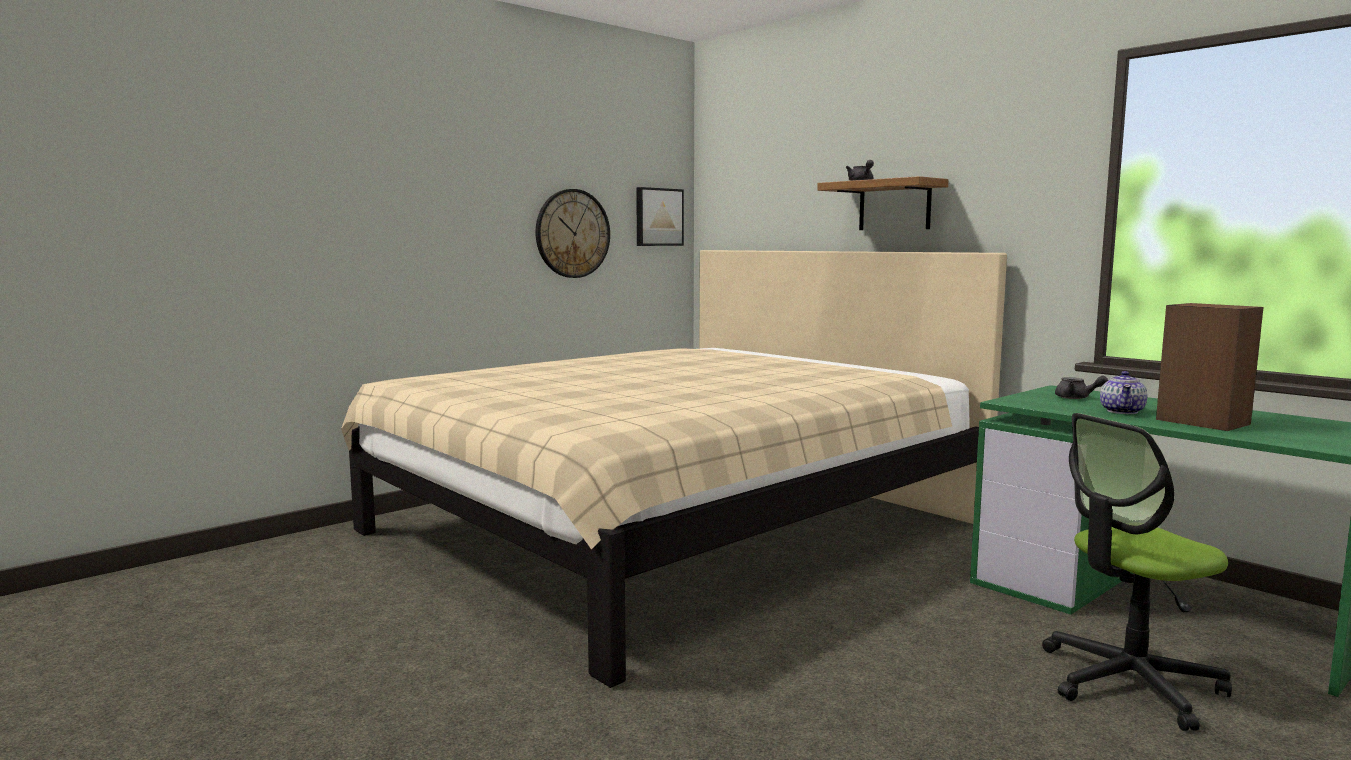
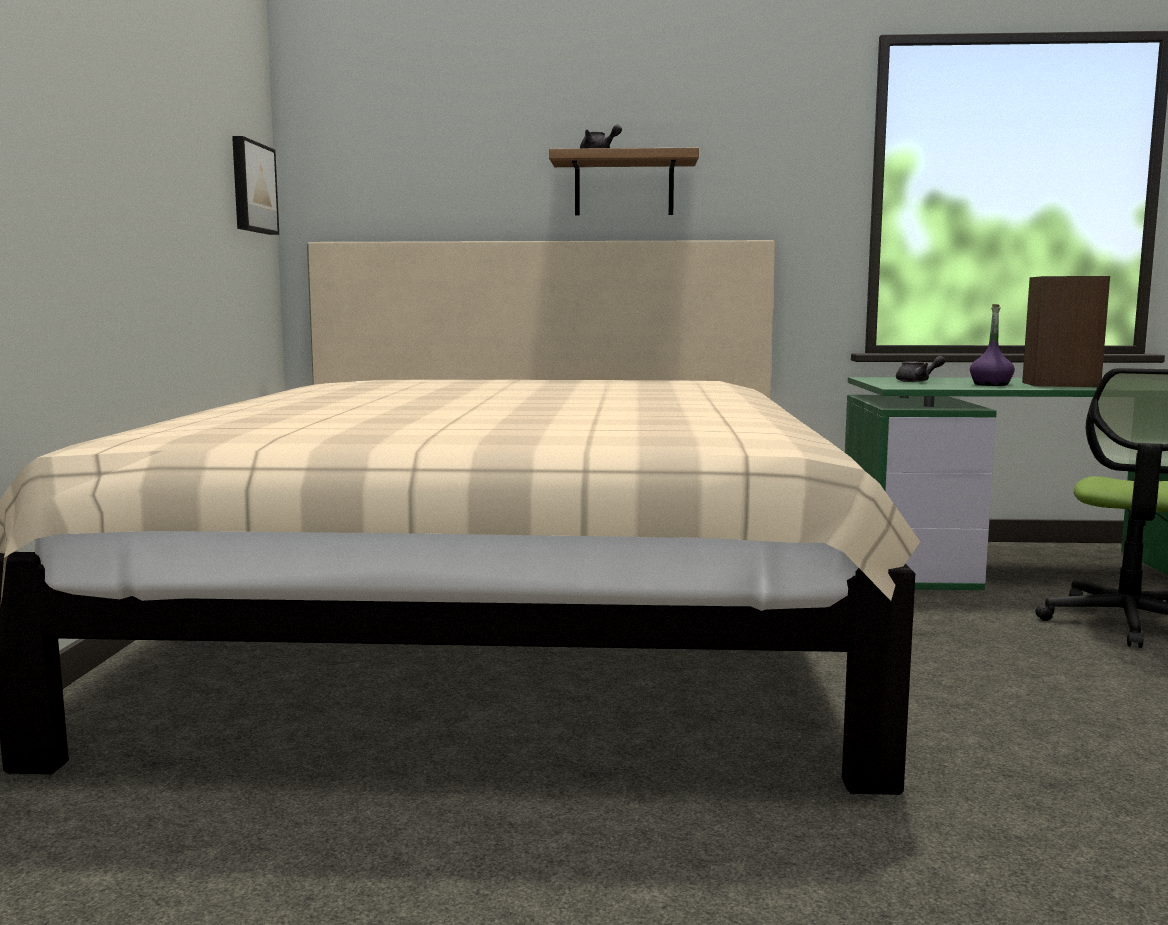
camera: 45 degrees left, 0 degrees up
(572, 233) = (181, 197): wall clock -> none
(1122, 411) = (990, 384): teapot -> purple bottle

